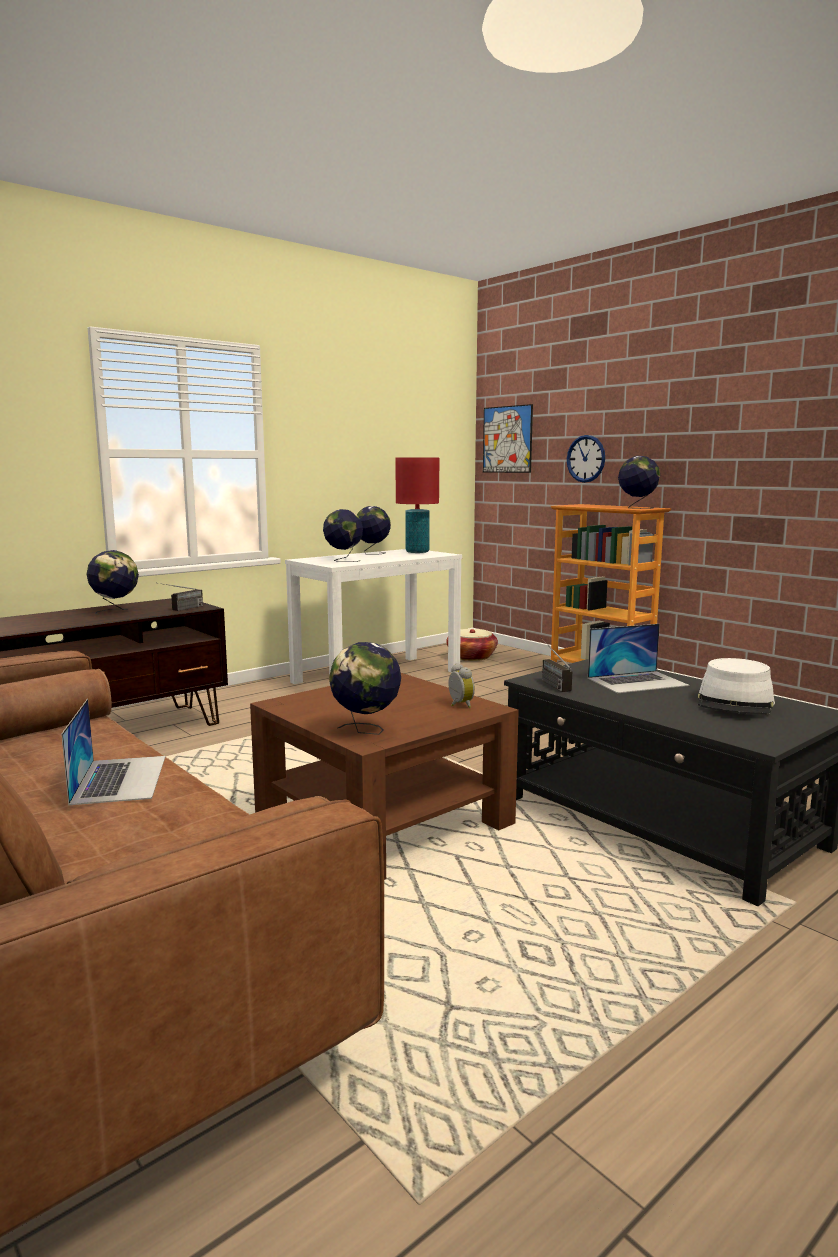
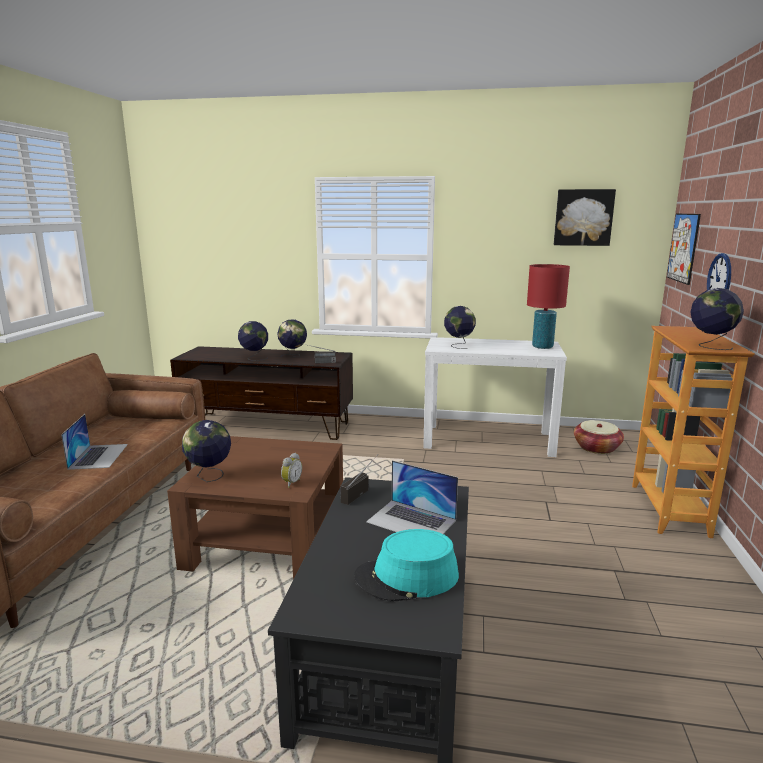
camera: 50 degrees right, 5 degrees up
(120, 779) = (98, 456): laptop -> laptop turned 45 degrees counterclockwise
(372, 553) = (504, 342): globe -> globe (254, 358)
(409, 409) = (583, 217): none -> picture
(735, 703) = (407, 577): white hat -> turquoise hat

